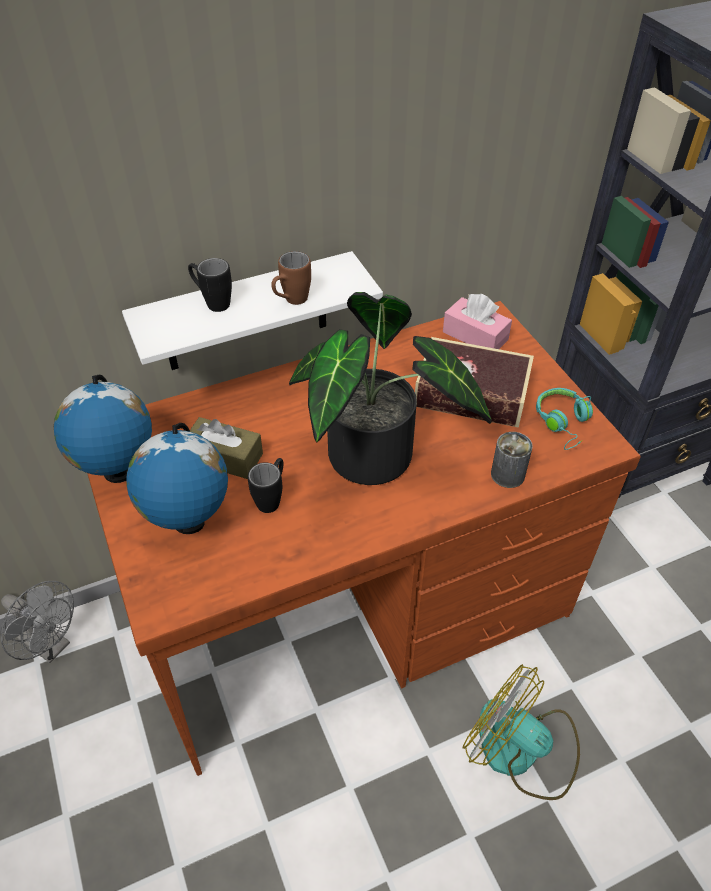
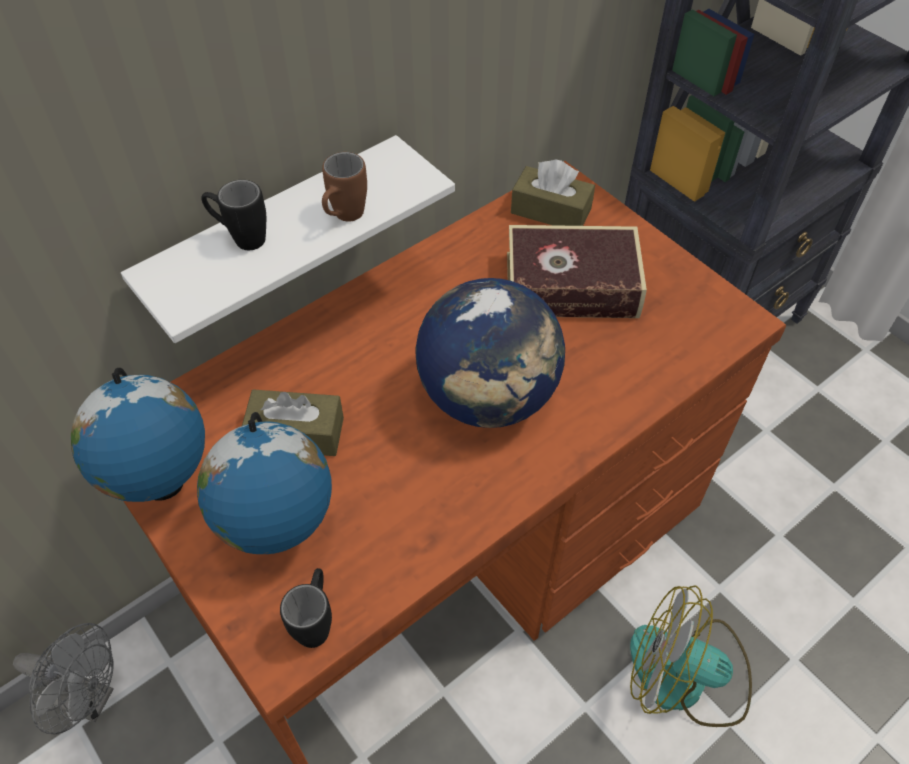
camera: 15 degrees left, 5 degrees up
(272, 498) = (375, 474): black mug -> black mug (316, 621)
(377, 461) = (488, 397): potted plant -> globe
(475, 336) = (551, 211): pink tissue box -> brown tissue box
(507, 474) = (647, 380): can -> none
(563, 423) = (688, 302): turquoise headphones -> none

